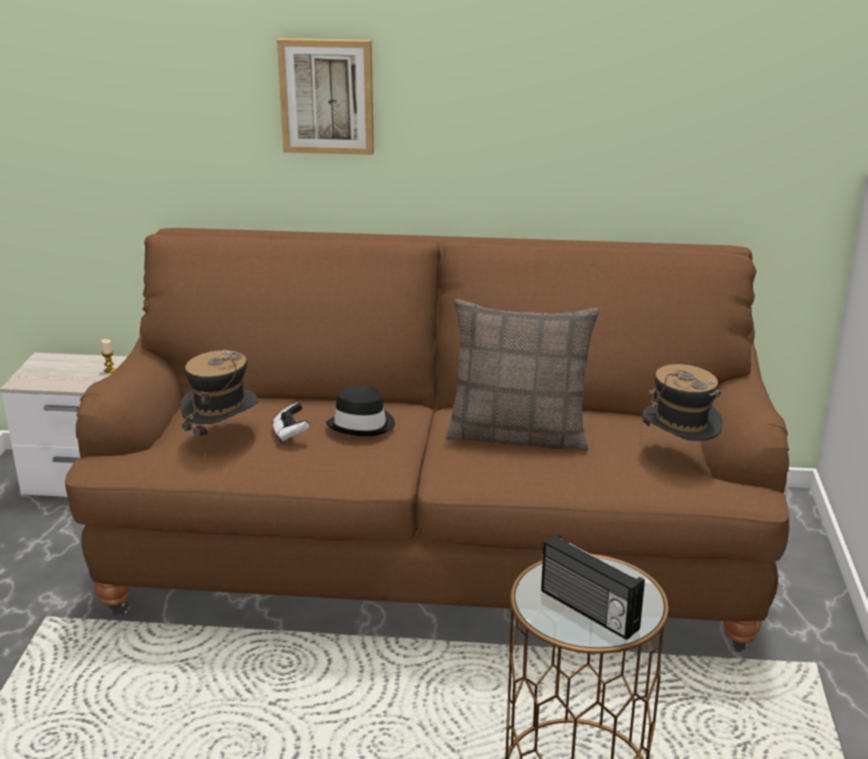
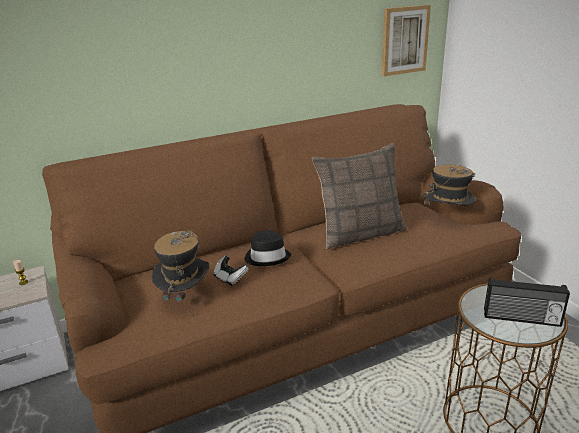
camera: 30 degrees left, 0 degrees up
(327, 96) = (154, 48): picture -> picture (404, 40)

